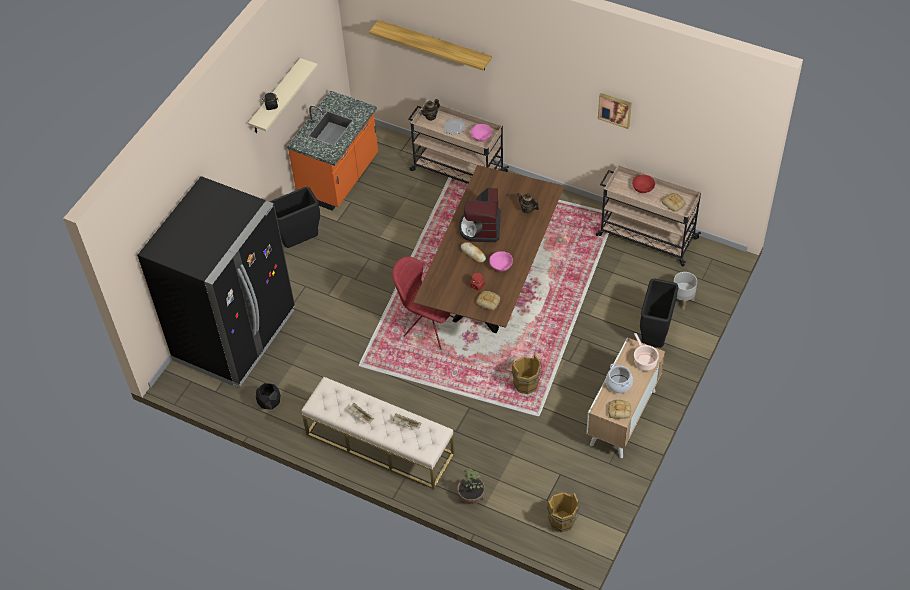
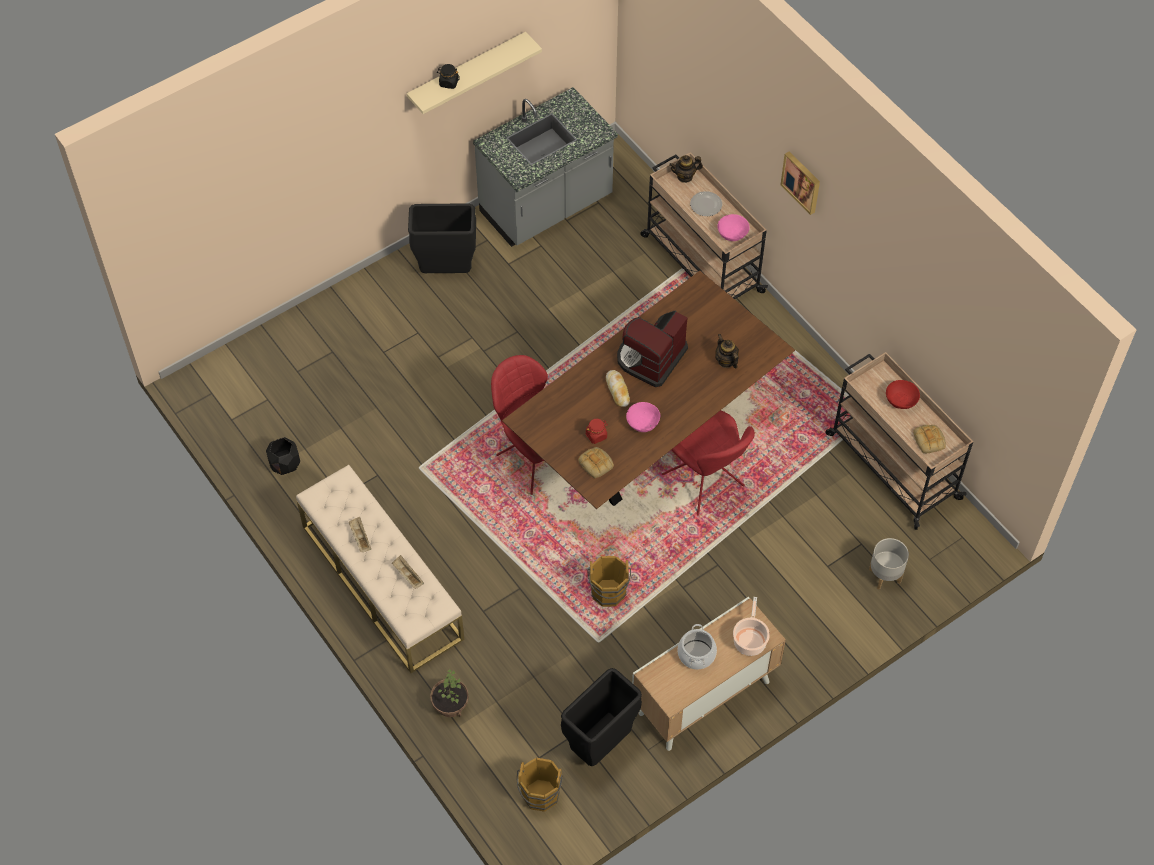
camera: 25 degrees right, 5 degrees up
(235, 335) = (297, 358): black fridge -> none
(339, 178) = (546, 207): orange counter -> grey counter
(435, 45) = (711, 85): shelf -> none
(542, 295) = (705, 482): none -> red chair
(615, 109) = (896, 278): picture -> picture (802, 181)
(619, 410) = (674, 690): bread -> none
(655, 337) = (815, 610): black trash can -> black trash can (601, 745)

